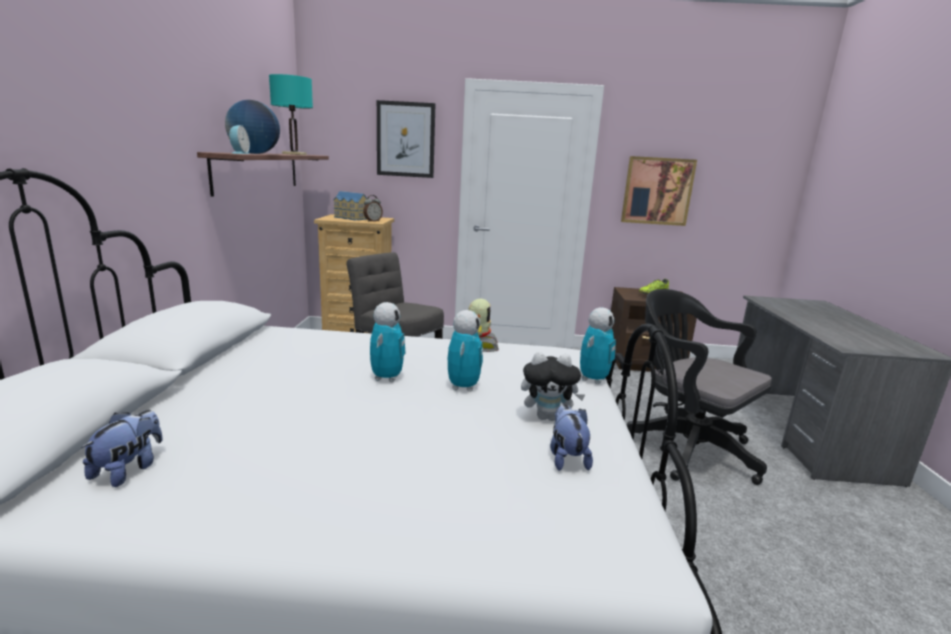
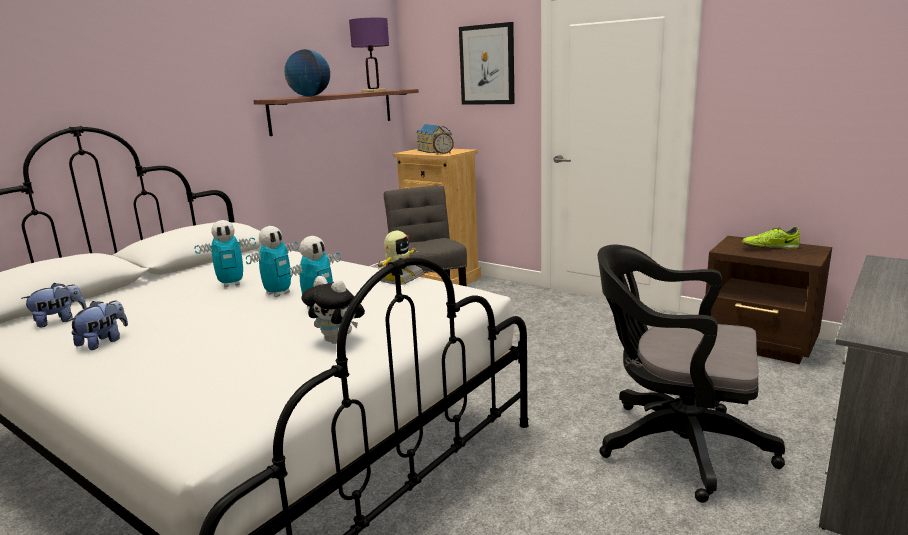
camera: 35 degrees right, 0 degrees up
(239, 153) = (283, 98): alarm clock -> none
(294, 154) = (373, 91): turquoise table lamp -> purple table lamp
(566, 458) = (291, 370): plush toy -> plush toy (103, 342)
(593, 379) = (444, 320): toy robot -> toy robot (231, 284)
(657, 191) = (788, 102): picture -> none
(685, 447) = (674, 445): black office chair -> black office chair turned 60 degrees counterclockwise

